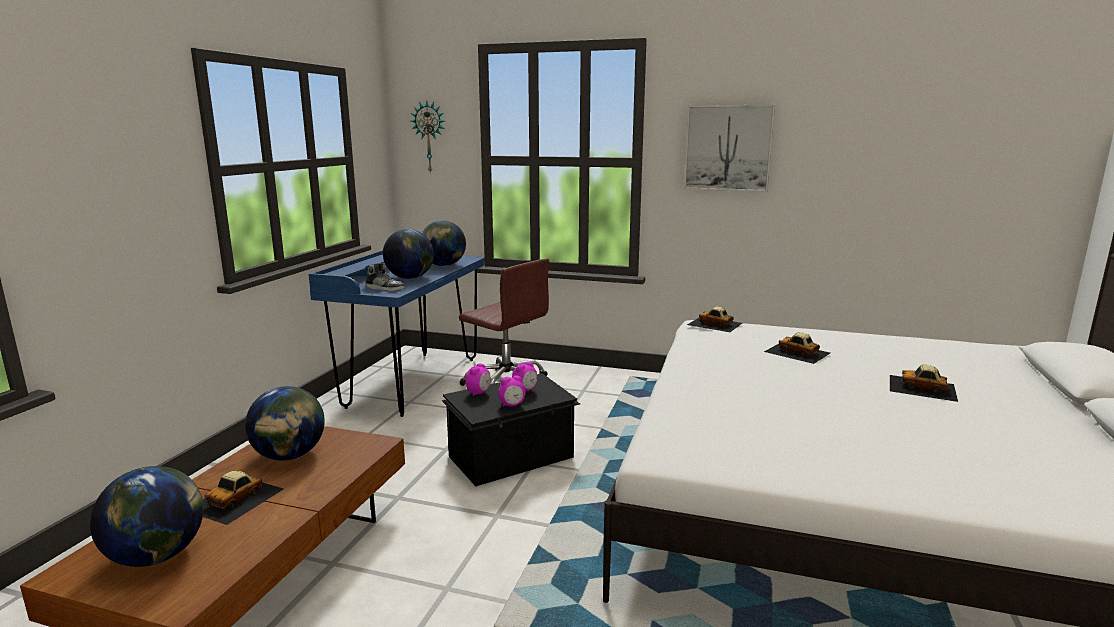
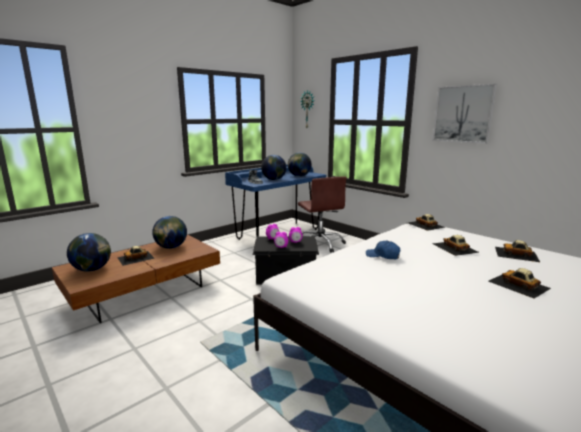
camera: 30 degrees right, 0 degrees up
(731, 384) = (383, 256): none -> blue cap
(865, 346) = (516, 254): none -> toy car

